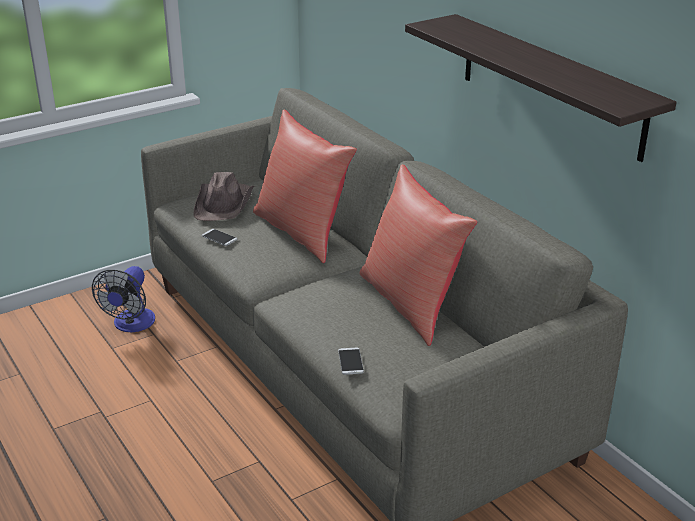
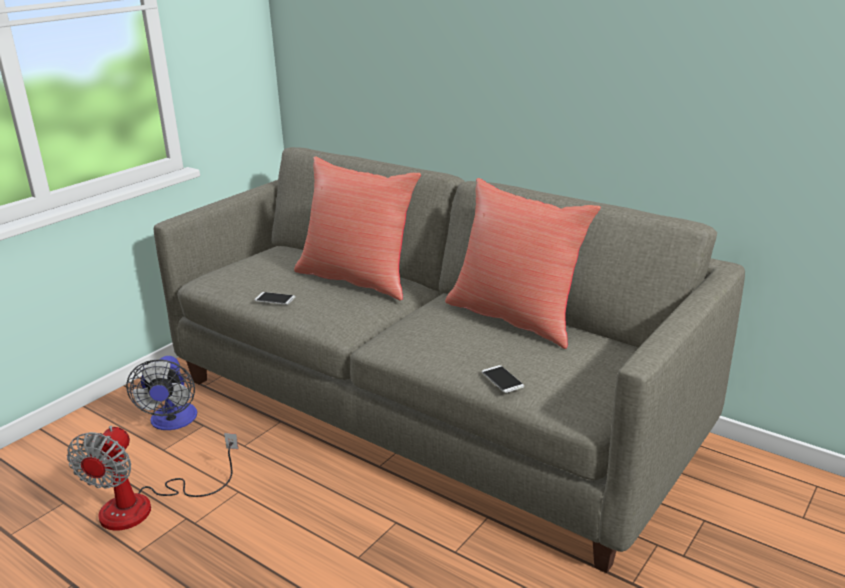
camera: 20 degrees left, 5 degrees down
(76, 393) = (145, 506): none -> fan
(224, 203) = (258, 269): brown hat -> none
(550, 85) = (621, 71): shelf -> none

